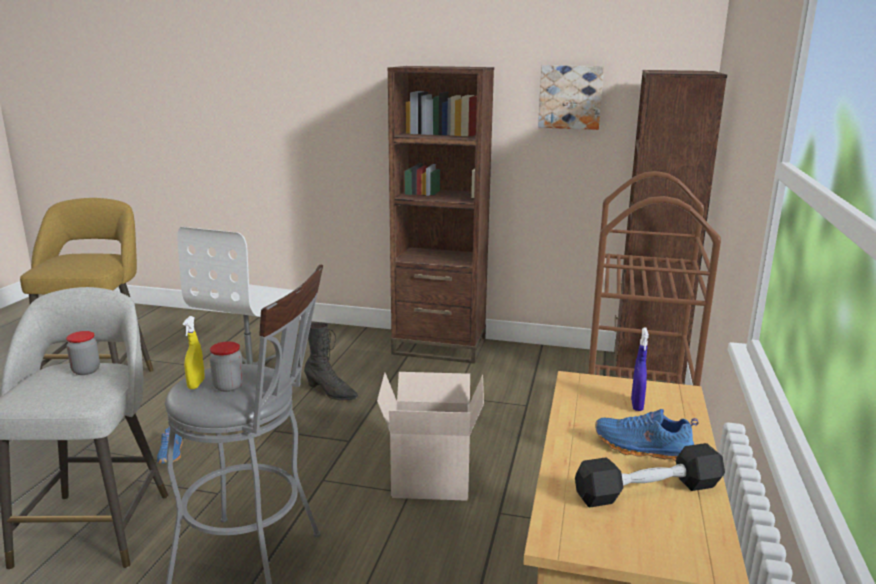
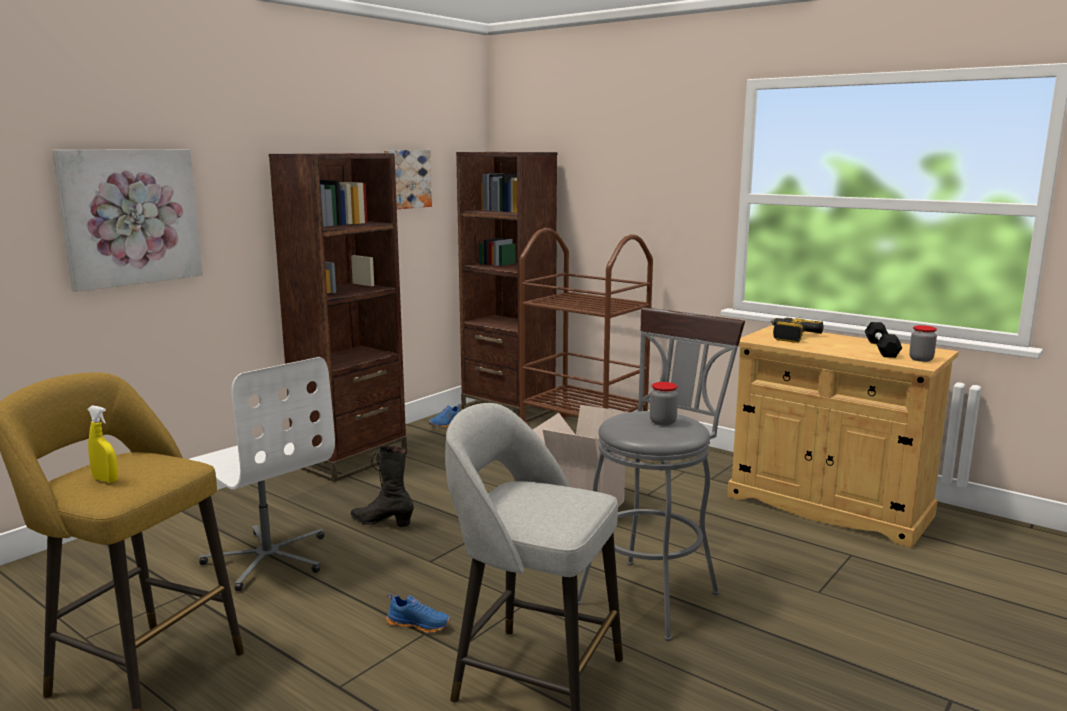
camera: 65 degrees left, 5 degrees down
(86, 371) = (518, 493): jar -> jar (921, 359)
(196, 384) = (650, 431): yellow spray bottle -> yellow spray bottle (105, 480)
(295, 109) = (130, 217): none -> picture
(331, 393) = (382, 522): black boot -> black boot turned 120 degrees counterclockwise
(637, 405) = (790, 336): blue spray bottle -> power drill
(642, 449) = (840, 343): blue shoe -> blue shoe (446, 424)

